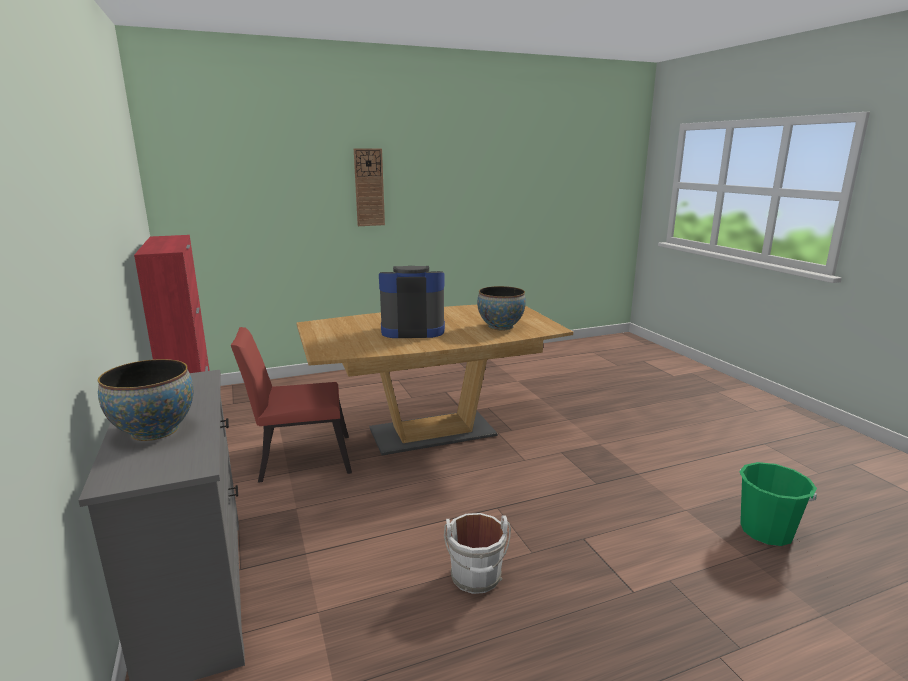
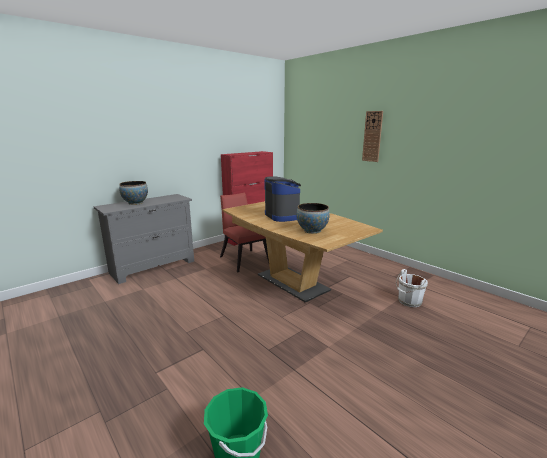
camera: 70 degrees right, 0 degrees up
(476, 578) = (164, 319): white bucket -> white bucket (409, 301)

